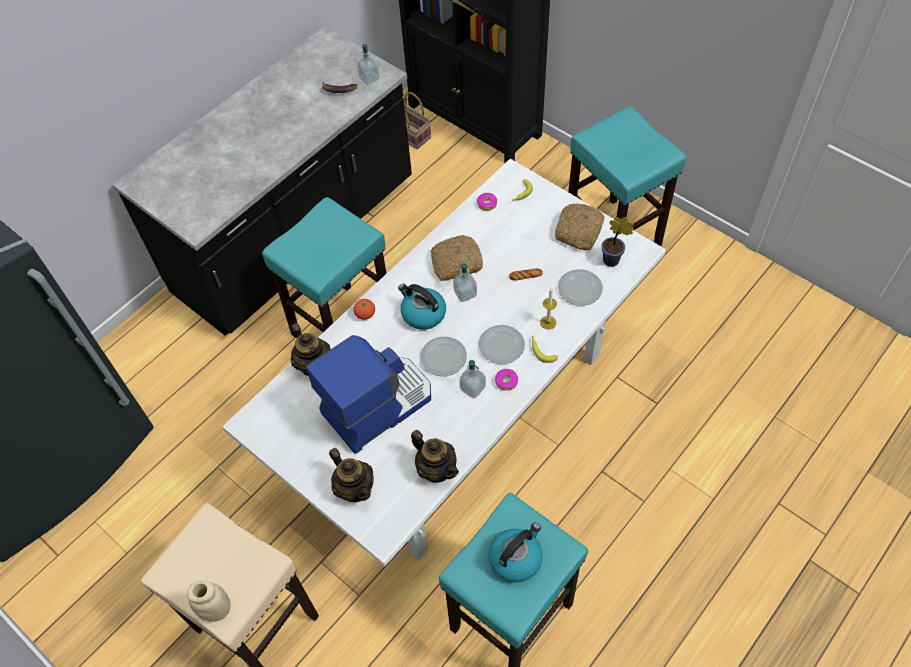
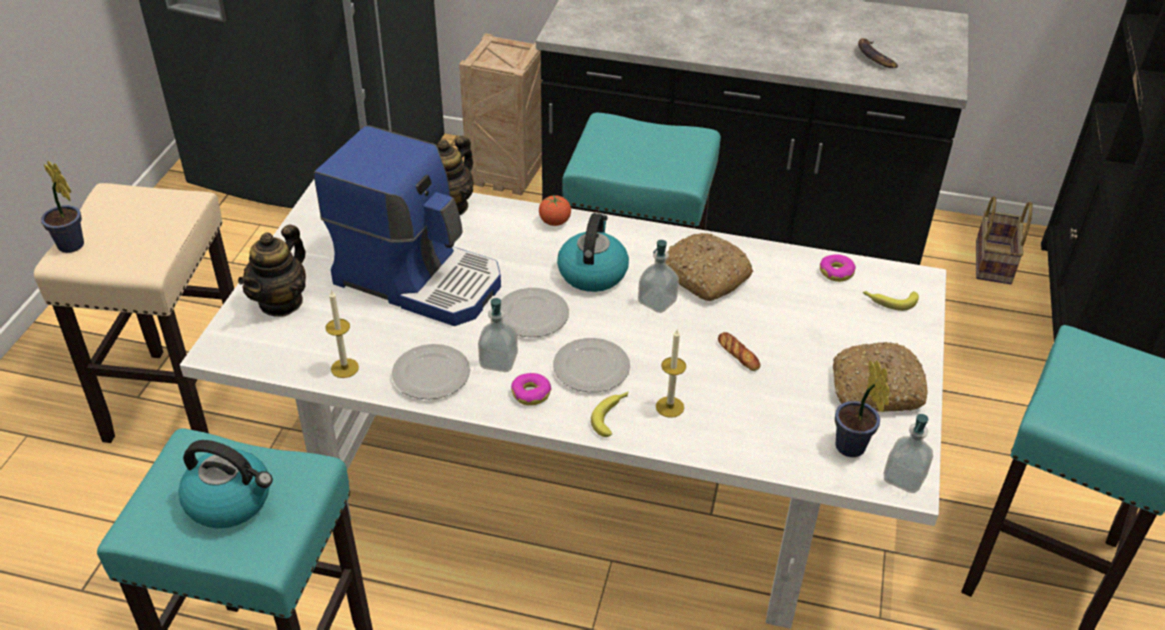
camera: 60 degrees right, 15 degrees down
(156, 339) = (509, 175): none -> crate
(216, 609) = (73, 247): beige jar -> potted plant
(369, 78) = (921, 73): soap dispenser -> soap dispenser (904, 478)
(436, 469) = (344, 368): teapot -> candle
(579, 289) = (761, 425): plate -> plate (430, 375)

